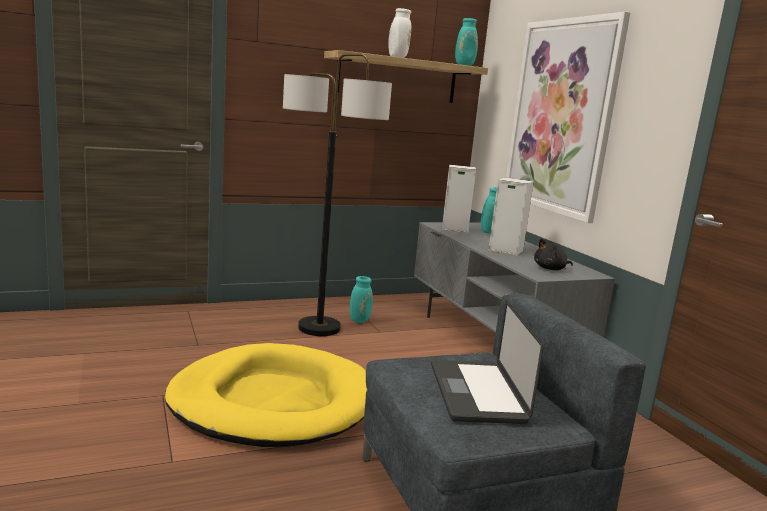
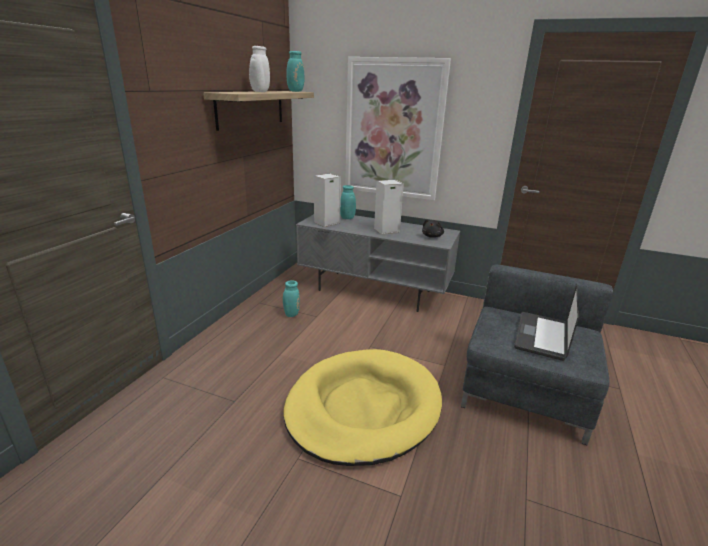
camera: 45 degrees left, 10 degrees up
(319, 328) = (280, 334): floor lamp -> none
(476, 392) = (541, 336): laptop -> laptop turned 75 degrees clockwise

